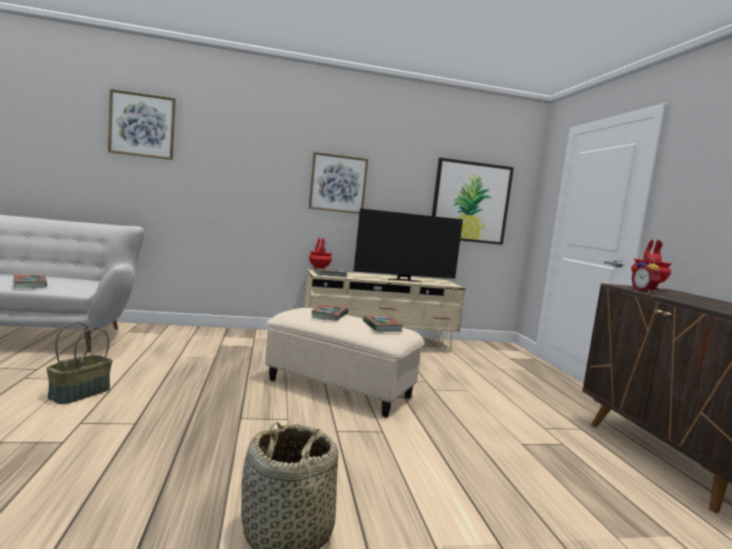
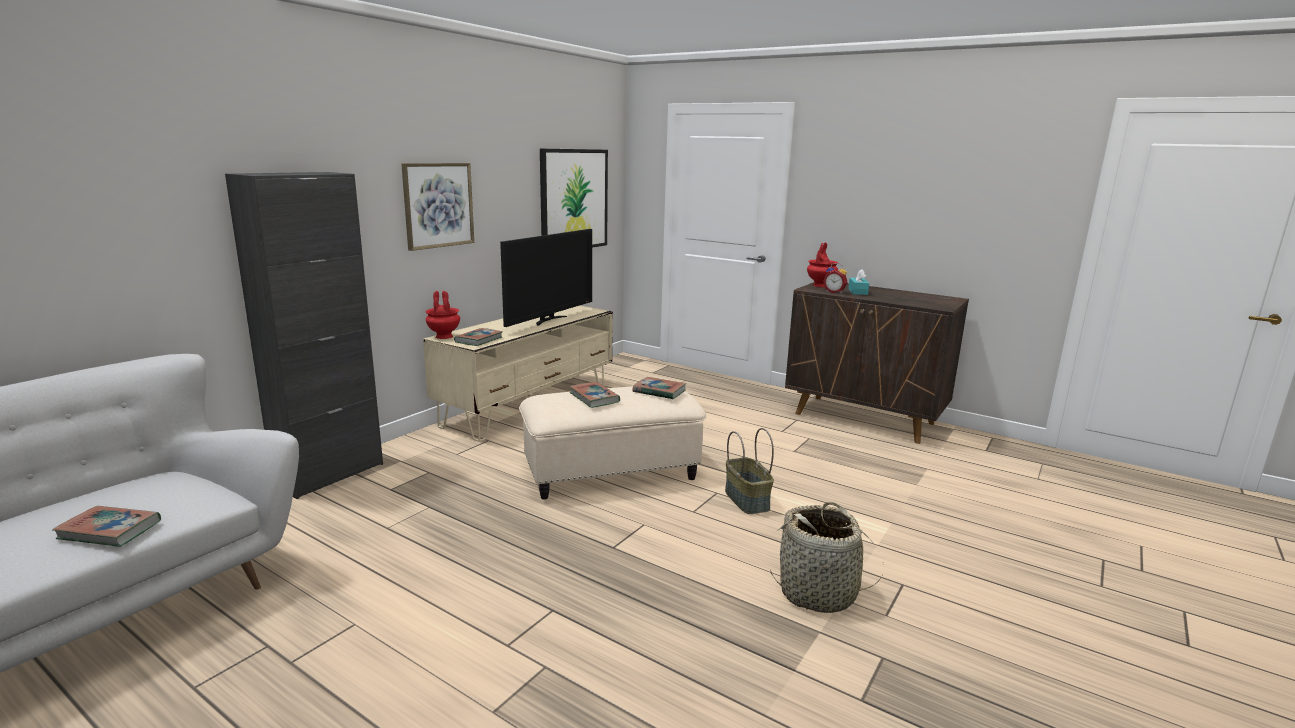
camera: 45 degrees left, 10 degrees up
(80, 394) = (417, 628): basket -> basket (747, 500)
(142, 125) = (108, 155): picture -> none
(215, 331) = (330, 475): none -> black cabinet
(679, 296) = (857, 292): none -> turquoise tissue box

